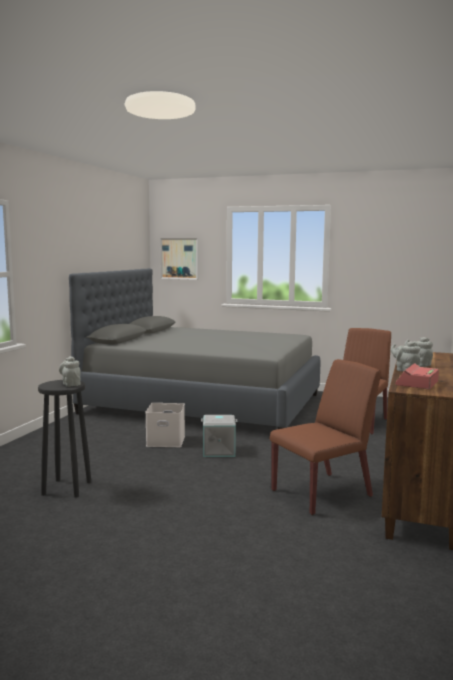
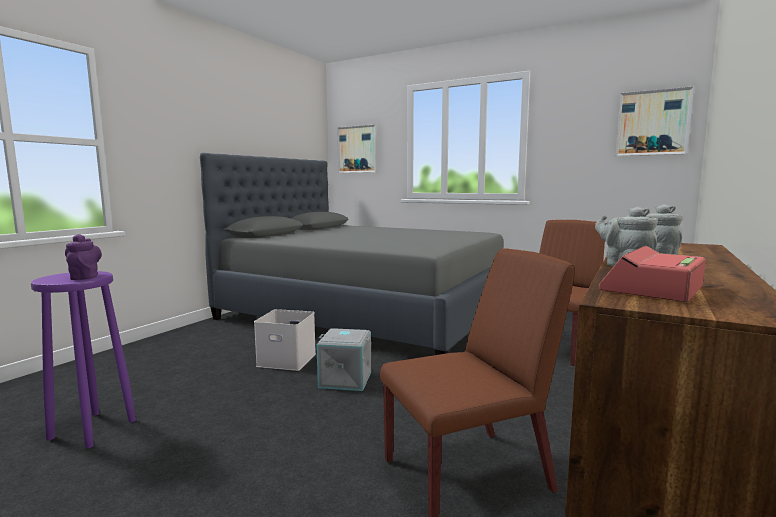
camera: 10 degrees right, 0 degrees up
(66, 488) = (91, 429): black stool -> purple stool
(71, 384) = (85, 277): grey teapot -> purple teapot
(422, 252) = (652, 123): none -> picture

